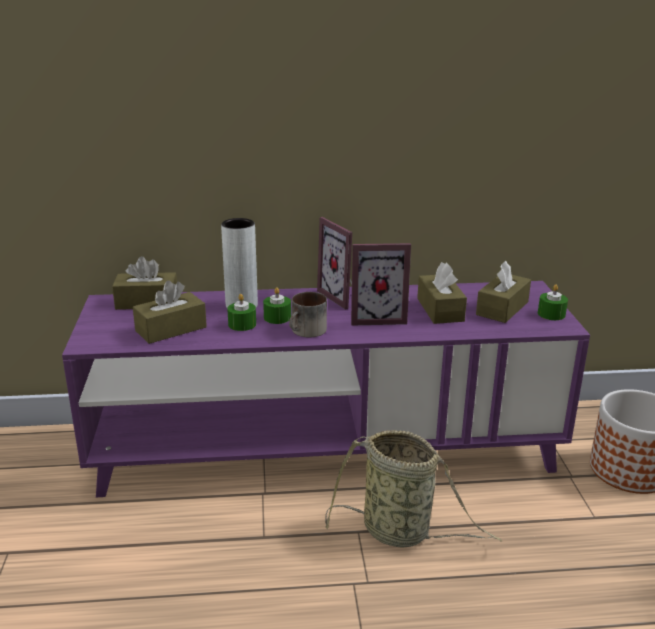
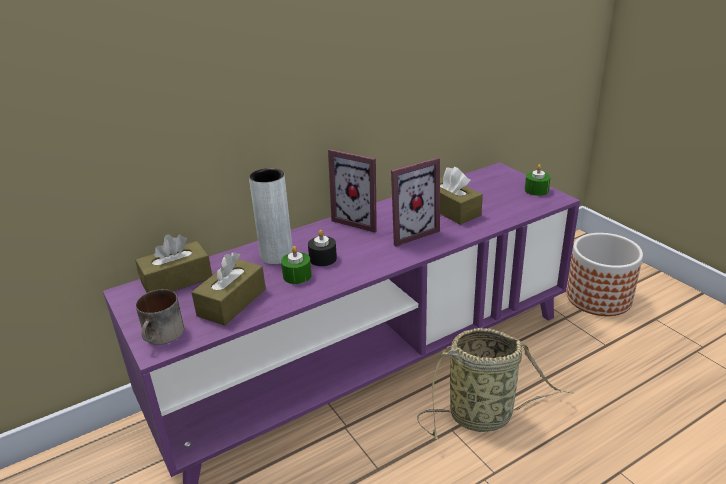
camera: 25 degrees left, 5 degrees up
(277, 317) = (323, 258): green candle -> black candle
(307, 332) = (364, 265): mug -> mug (163, 336)
(502, 308) = (496, 195): brown tissue box -> none

